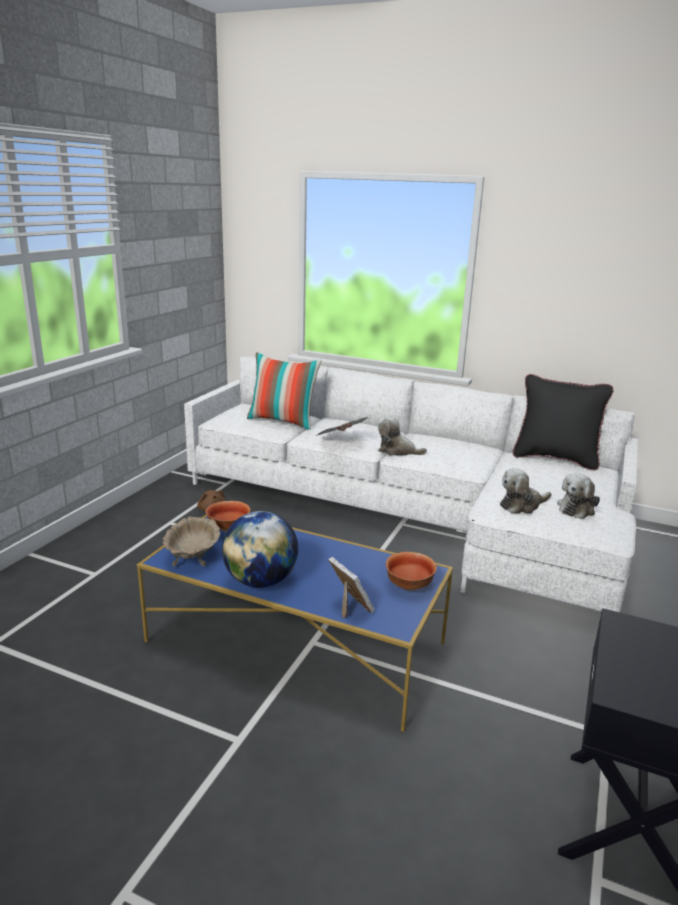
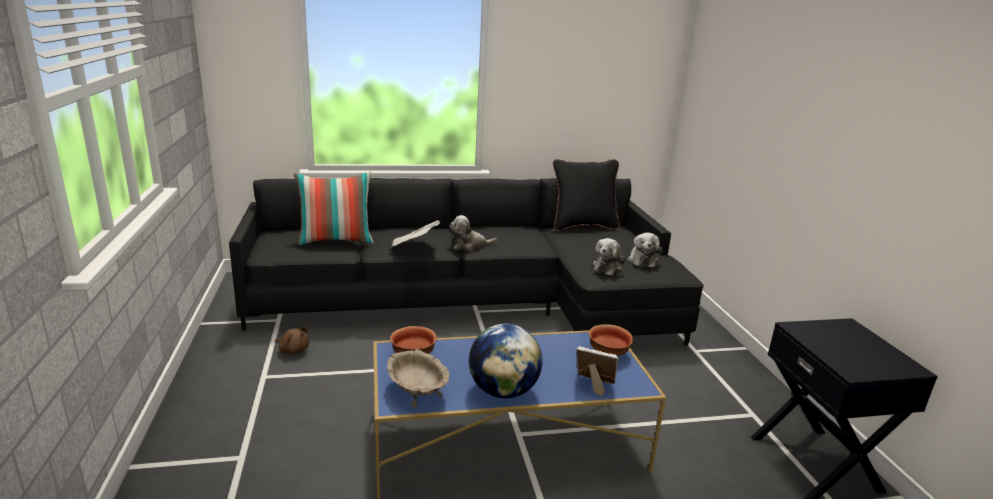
camera: 35 degrees left, 0 degrees up
(412, 515) = (478, 302): white sofa -> black sofa

